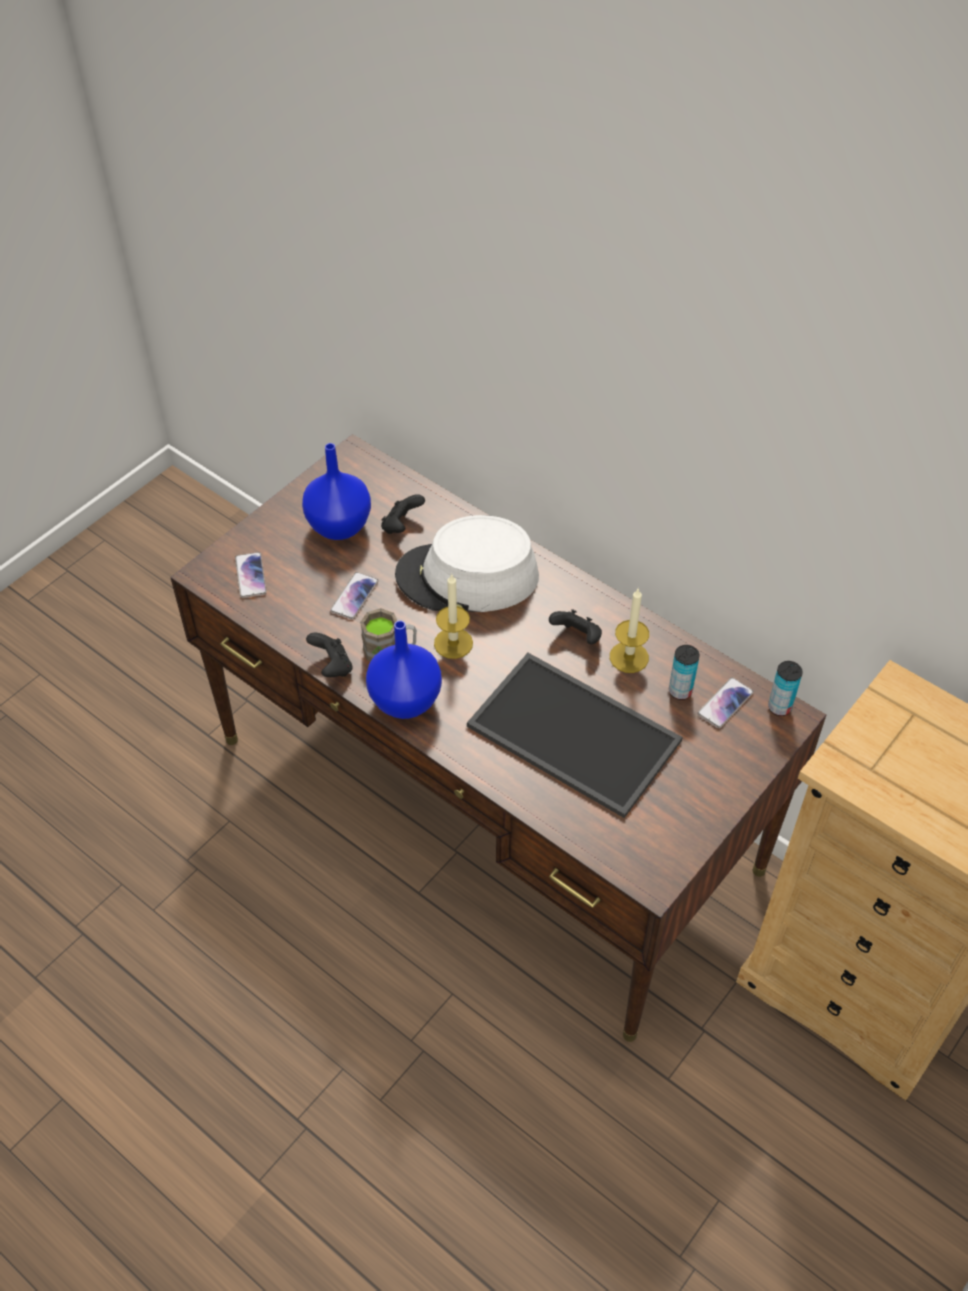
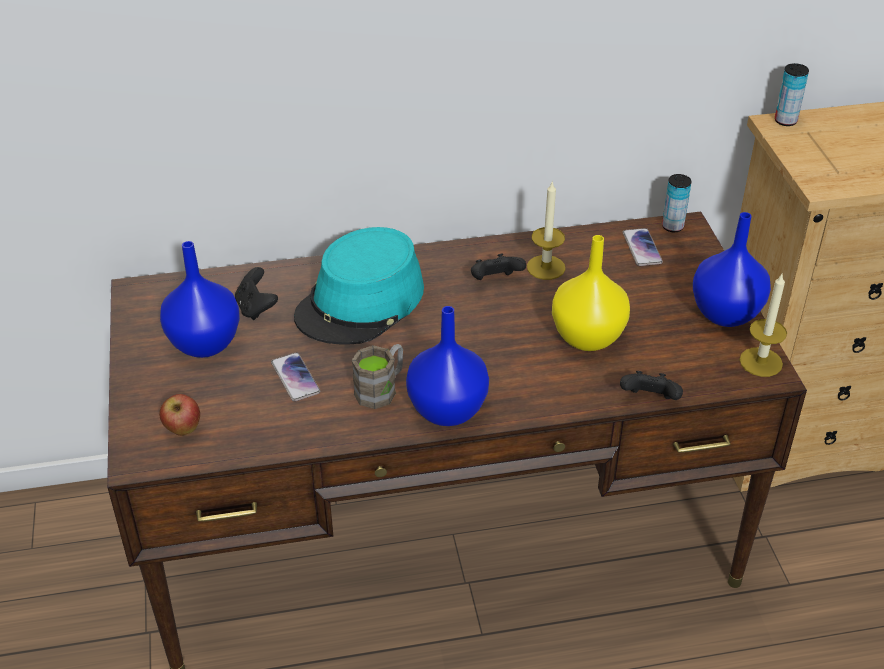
camera: 50 degrees left, 10 degrees down
(250, 576) = (183, 430): phone -> apple
(332, 666) = (356, 434): black game controller -> black game controller (649, 400)
(453, 643) = (419, 349): candle -> candle (761, 362)
(467, 577) = (361, 303): white hat -> turquoise hat
(570, 734) = (586, 338): tray -> yellow vase
(680, 691) = (607, 262): can -> can (785, 121)
(698, 808) = (724, 314): none -> blue vase

